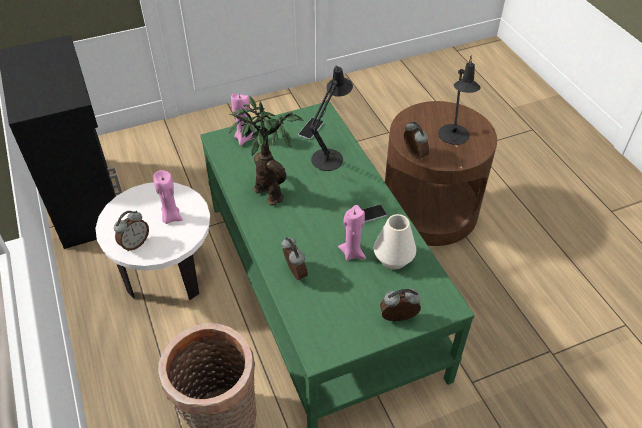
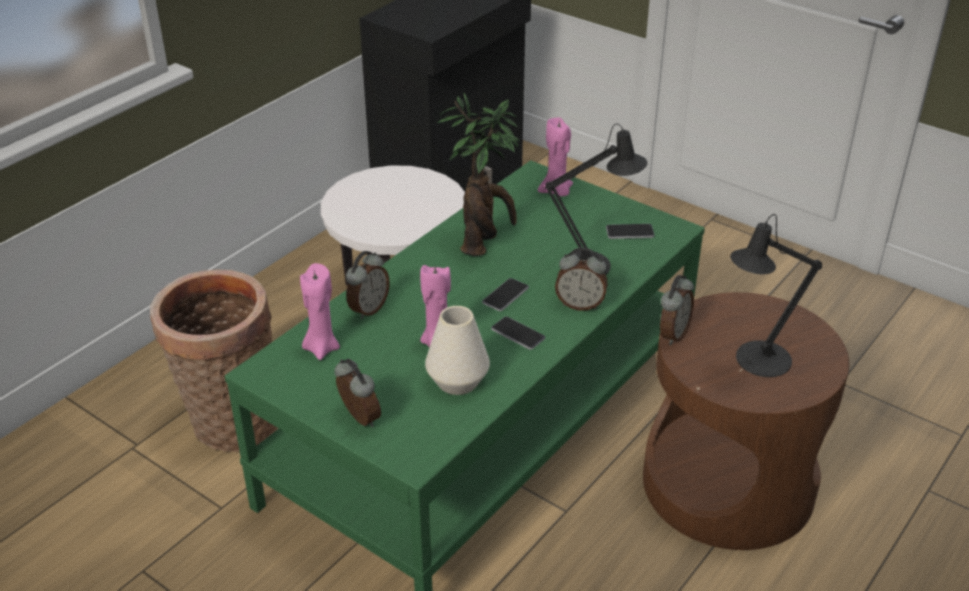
camera: 60 degrees right, 10 degrees down
(135, 243) = (351, 205): alarm clock -> alarm clock (580, 304)
(171, 217) = (409, 211): pink candle -> pink candle (321, 348)
(329, 204) = (505, 295): none -> phone

